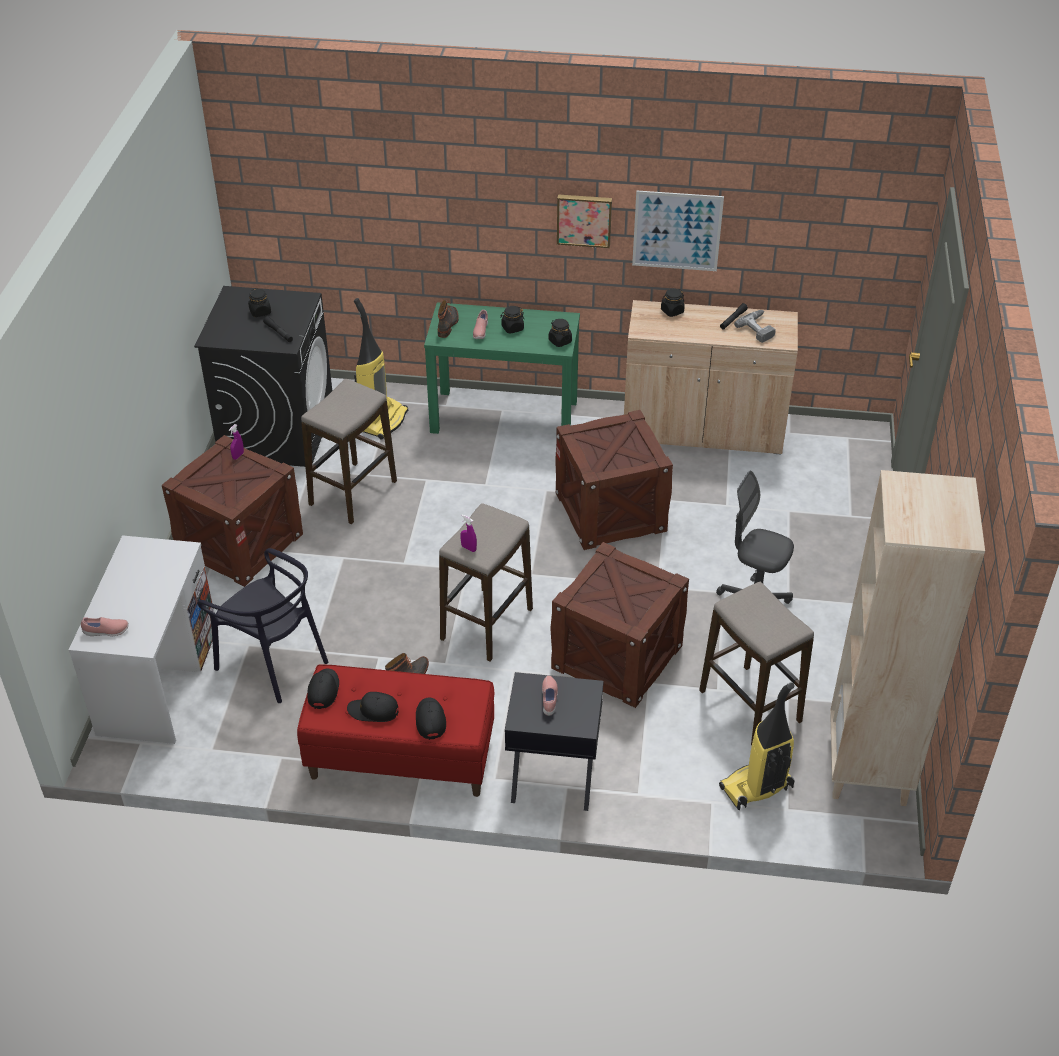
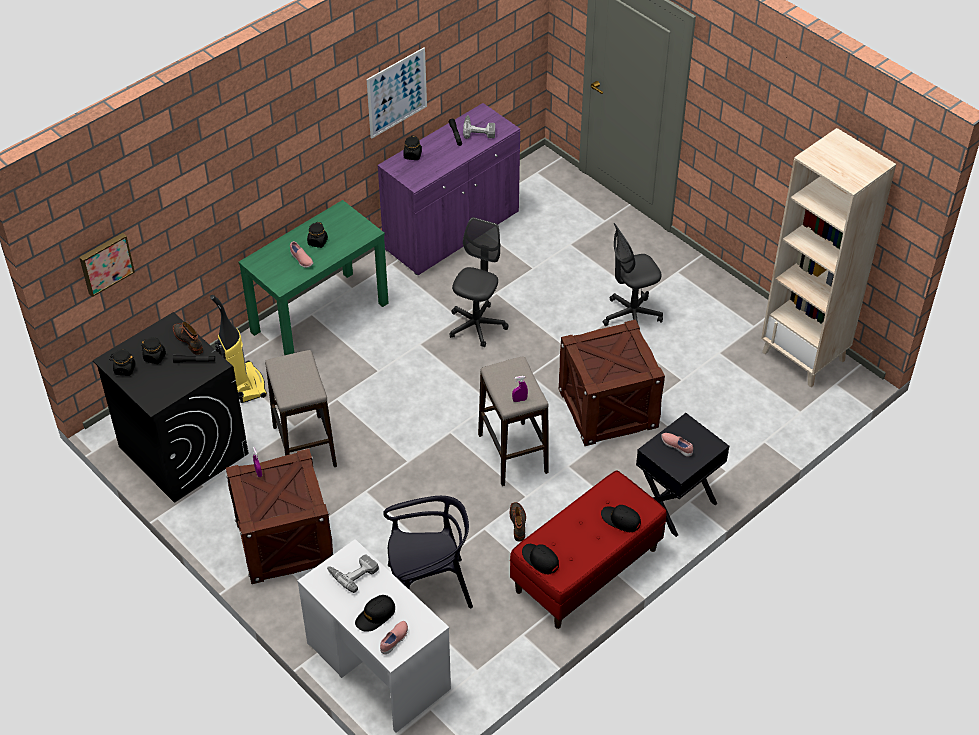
camera: 50 degrees left, 5 degrees up
(160, 562) = (353, 572): none -> power drill
(373, 711) = (584, 544): black cap -> black cap (375, 616)
(448, 324) = (272, 271): boot -> boot (189, 340)
(560, 341) = (361, 228): black jar -> black jar (124, 369)
(584, 219) = (333, 124): picture -> picture (105, 263)
(610, 511) = (476, 326): crate -> grey office chair
(703, 430) = (452, 231): beige cabinet -> purple cabinet
(750, 706) = (709, 374): stool -> none
(756, 788) = (773, 415): vacuum cleaner -> none

